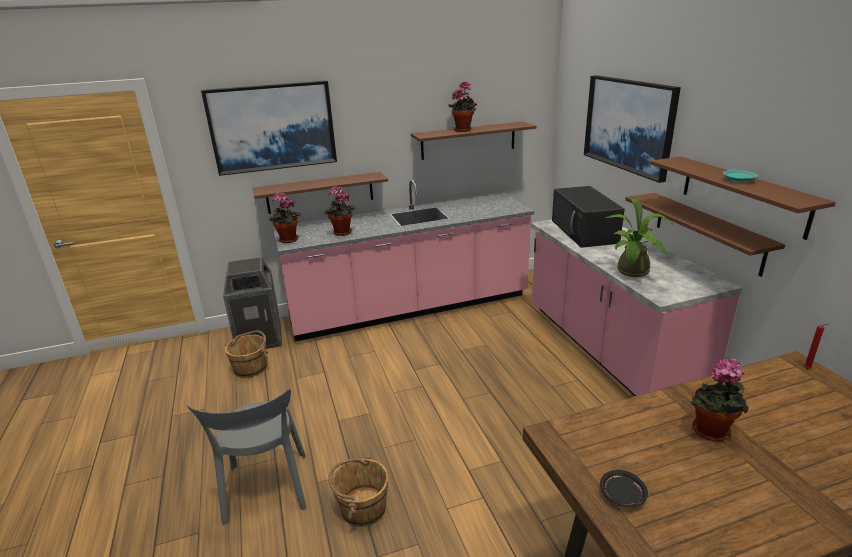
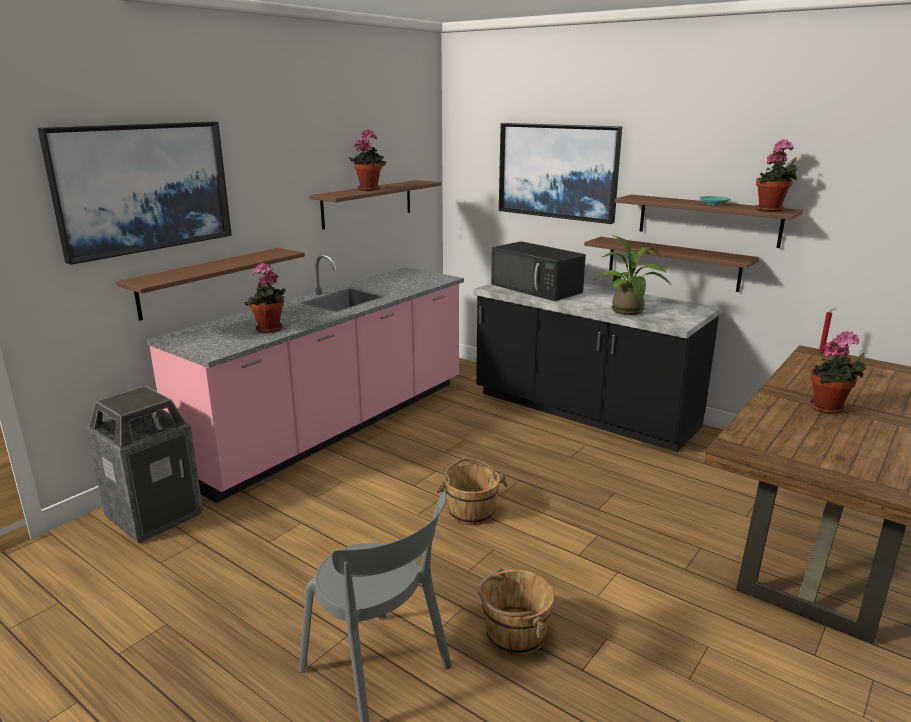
camera: 35 degrees left, 5 degrees down
(251, 368) = (184, 552): brown bucket -> brown bucket (471, 511)
(288, 240) = (202, 349): potted plant -> potted plant (771, 210)
(608, 349) = (583, 411): pink counter -> black counter
(622, 495) = (839, 466): black plate -> none

